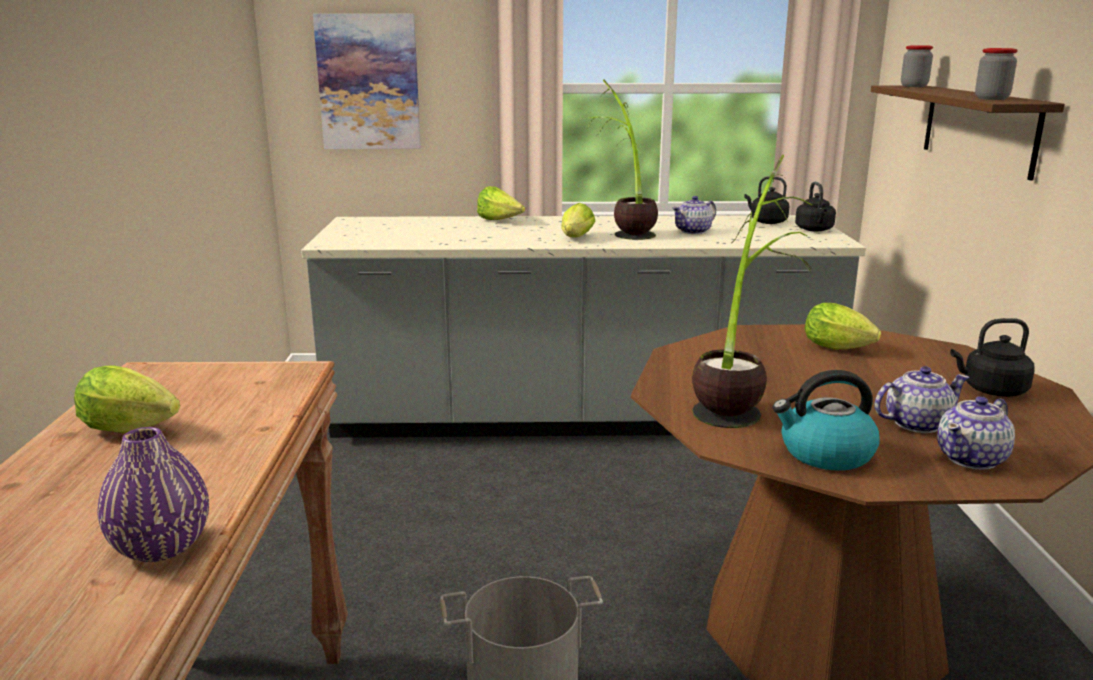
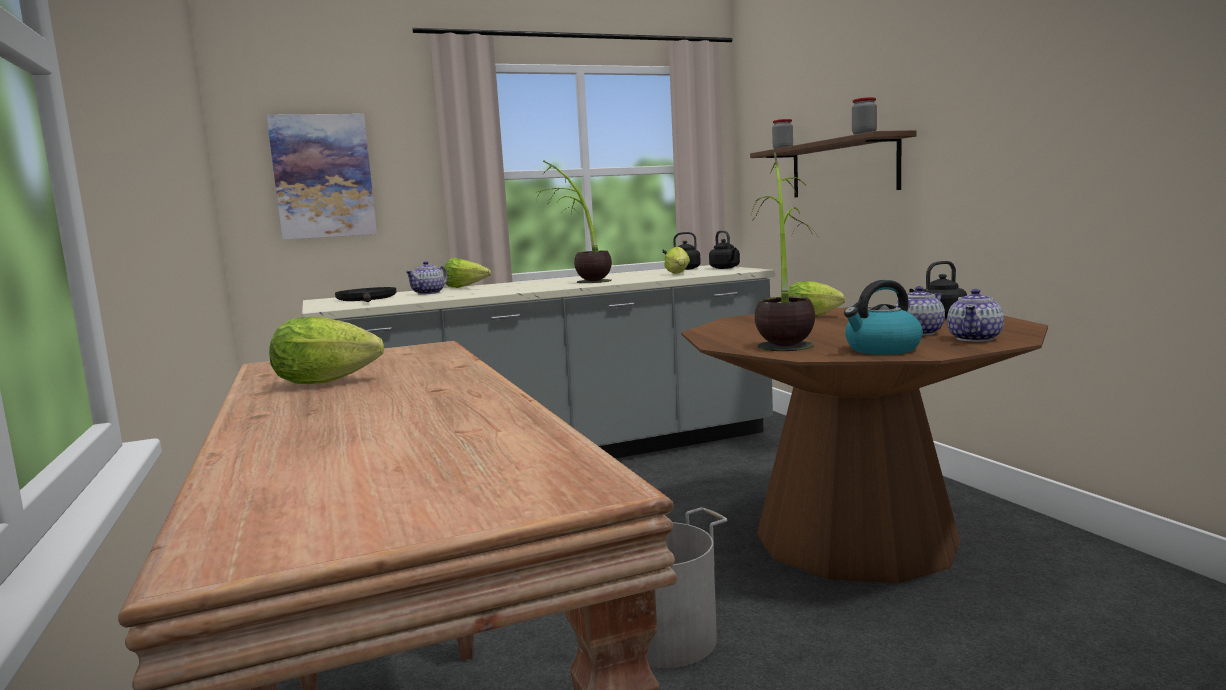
camera: 20 degrees left, 10 degrees down
(161, 547) = (488, 411): purple vase -> none
(386, 228) = (367, 299): none -> black frying pan
(575, 238) = (548, 286): lettuce -> lettuce (678, 274)
(693, 231) = (637, 276): teapot -> teapot (429, 293)

